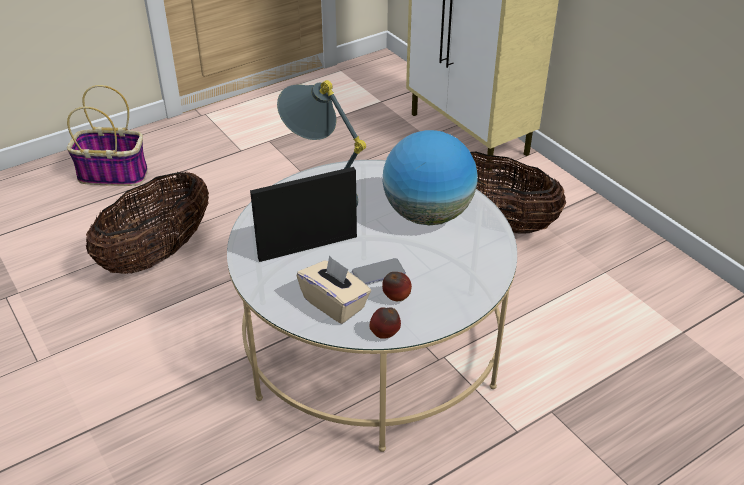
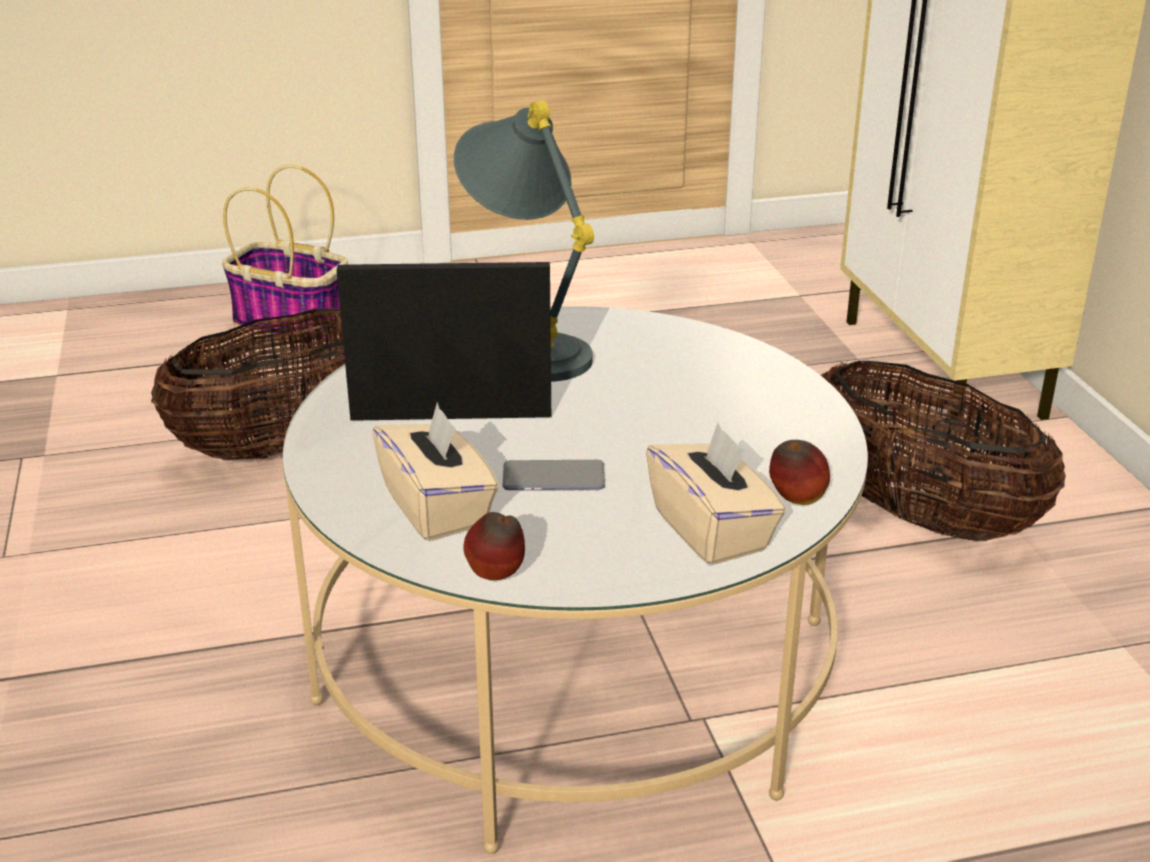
camera: 20 degrees right, 10 degrees down
(396, 298) = (559, 524): apple -> apple (796, 501)
(427, 215) = (709, 409): globe -> none
(465, 285) = (712, 530): none -> beige tissue box

